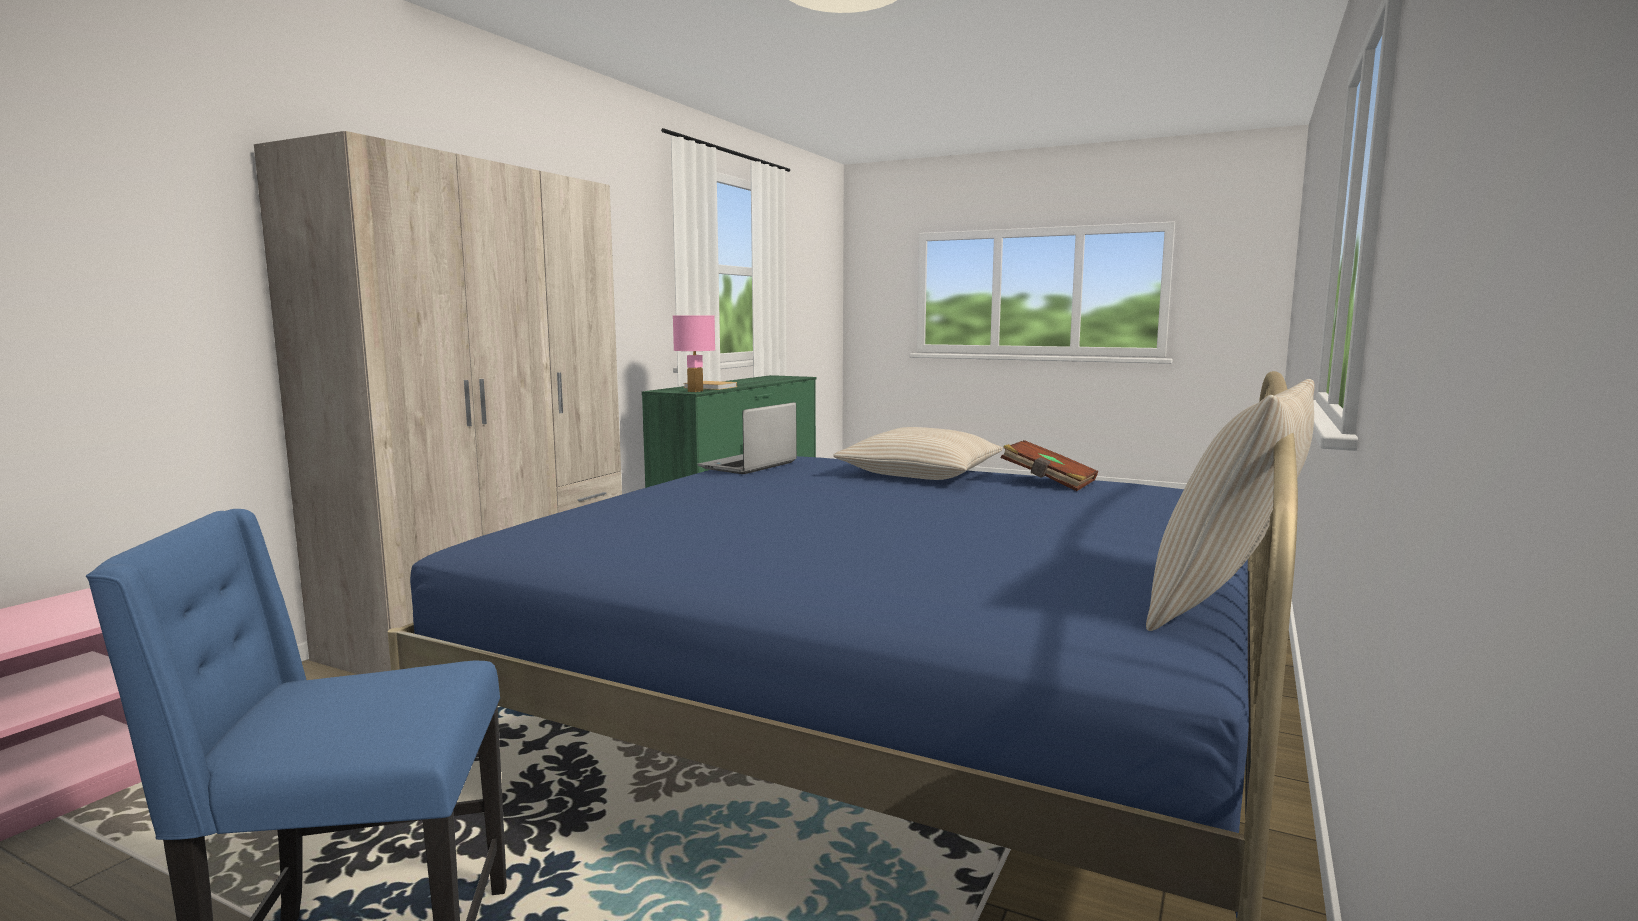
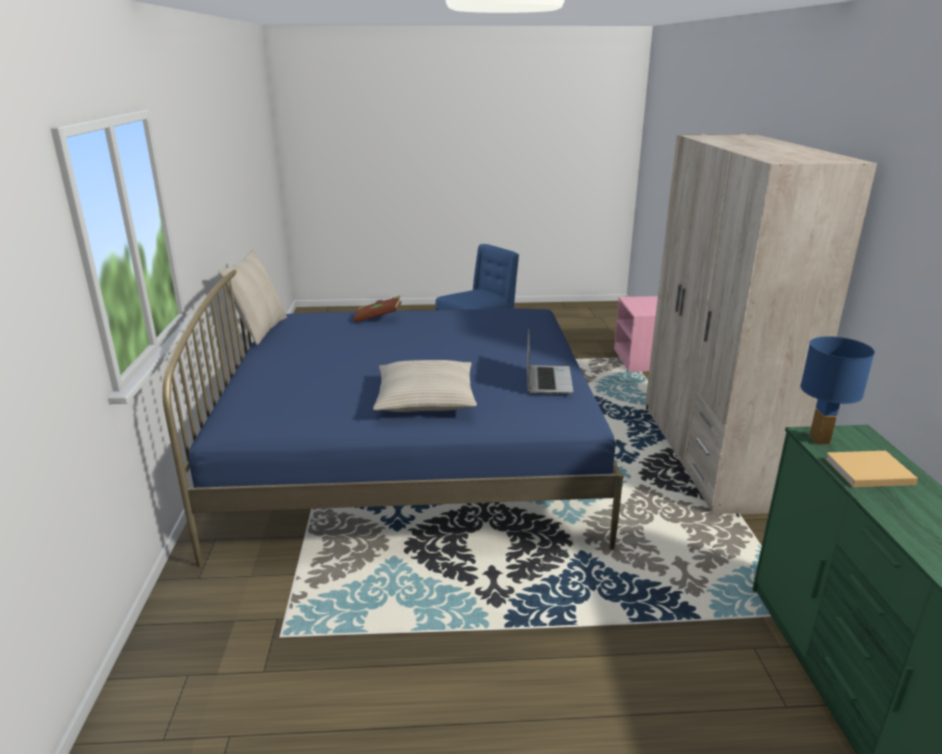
camera: 150 degrees right, 15 degrees up
(695, 391) = (820, 440): pink table lamp -> blue table lamp
(1048, 482) = (332, 402): brown book -> brown book (378, 318)

